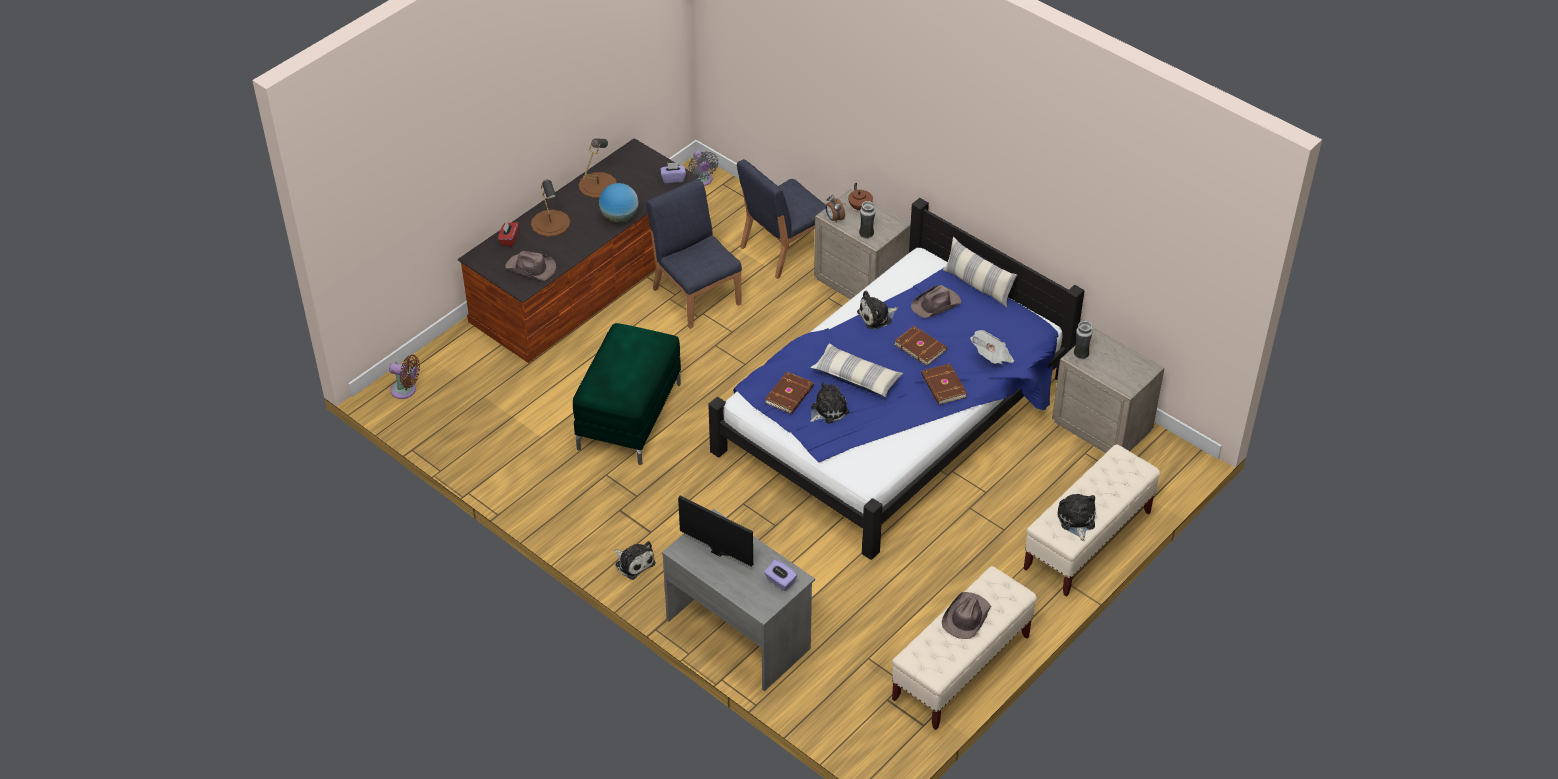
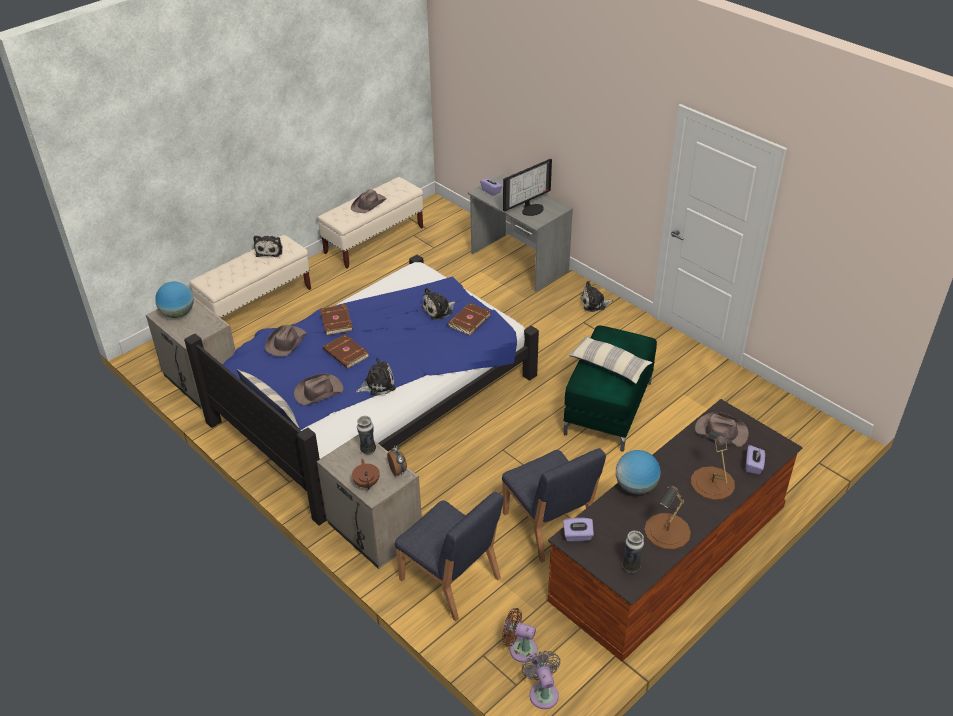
camera: 175 degrees left, 5 degrees down
(406, 390) = (819, 439): brown fan -> brown fan (520, 649)
(509, 239) = (753, 466): red tissue box -> purple tissue box
(633, 563) = (594, 303): plush toy -> plush toy turned 60 degrees counterclockwise
(720, 547) = (531, 208): monitor -> monitor turned 75 degrees counterclockwise
(783, 249) = (450, 580): blue chair -> blue chair turned 75 degrees clockwise
(856, 377) = (409, 333): pillow -> pillow (609, 365)
(991, 356) = (286, 342): newspaper -> brown hat
(1080, 355) = (210, 327): vase -> vase (631, 566)
(1127, 370) = (178, 314): none -> globe

